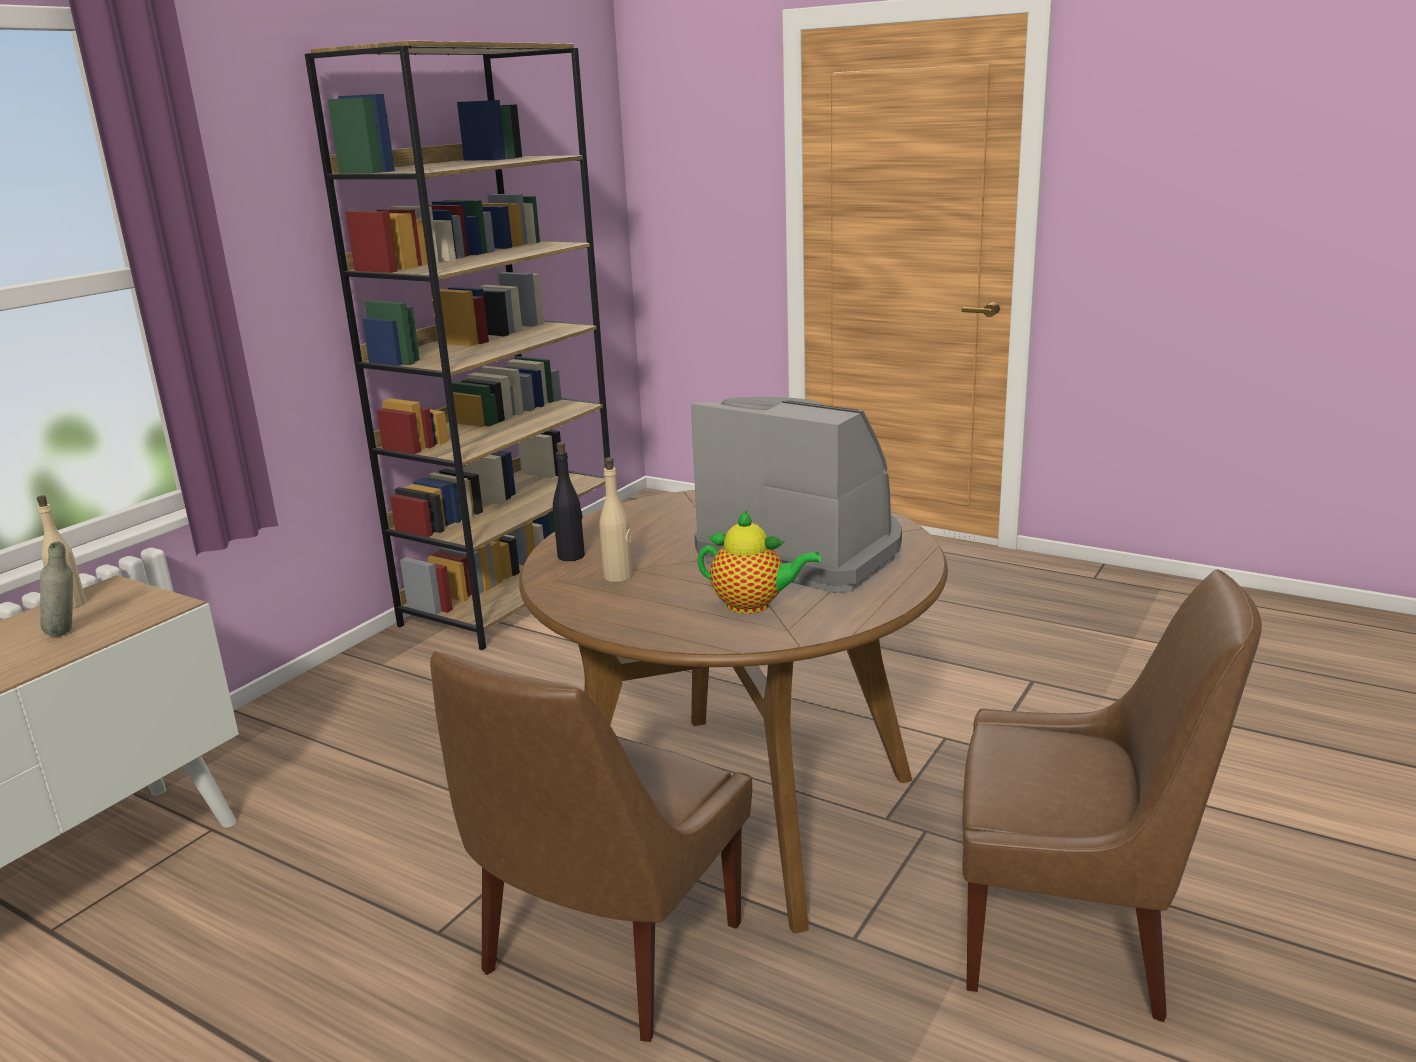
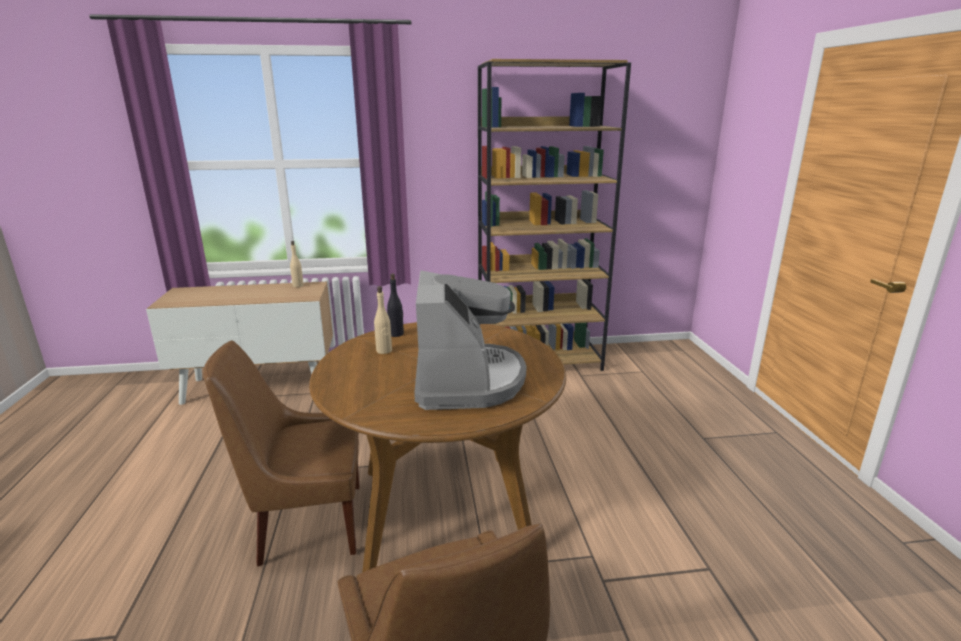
camera: 50 degrees right, 0 degrees up
(68, 635) = (275, 295): grey bottle -> none
(753, 605) = (382, 391): teapot -> none

